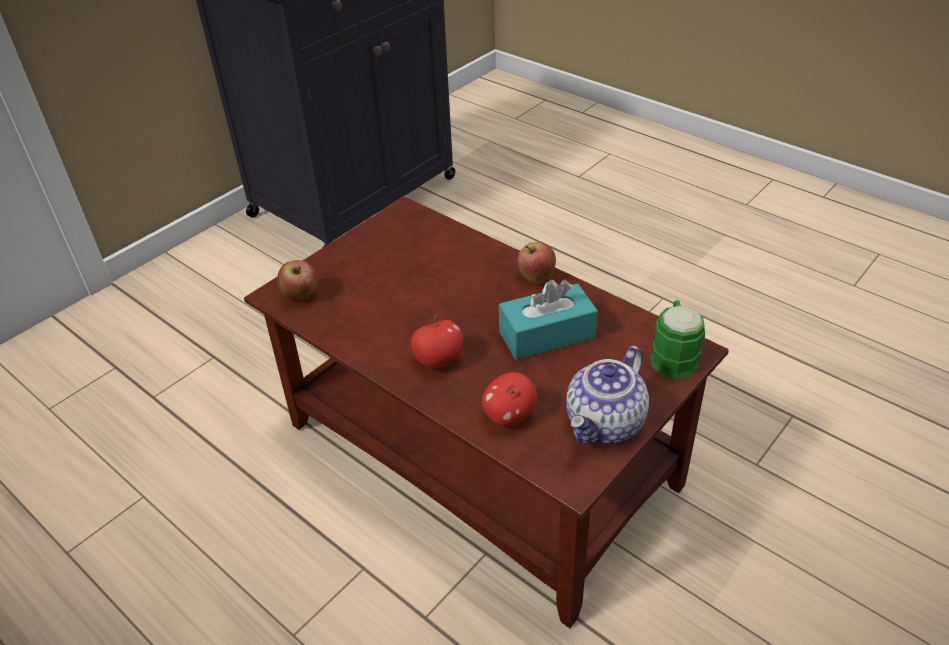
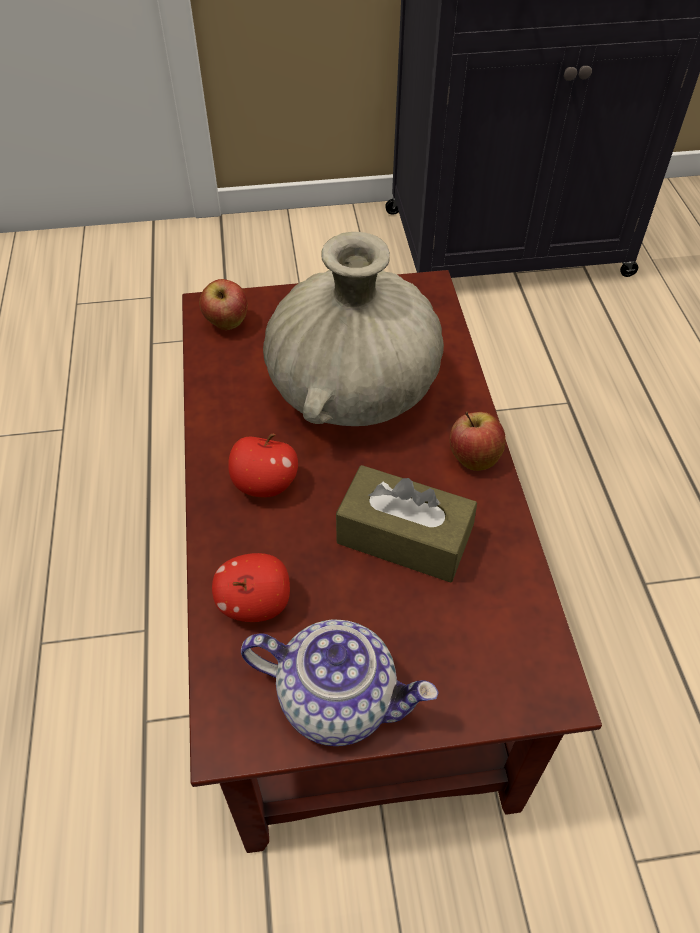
camera: 40 degrees right, 10 degrees up
(428, 284) = (354, 389): none -> beige vase
(546, 335) = (404, 537): turquoise tissue box -> brown tissue box
(605, 424) = (339, 698): teapot -> teapot turned 150 degrees counterclockwise
(673, 354) = (519, 676): green mug -> none

